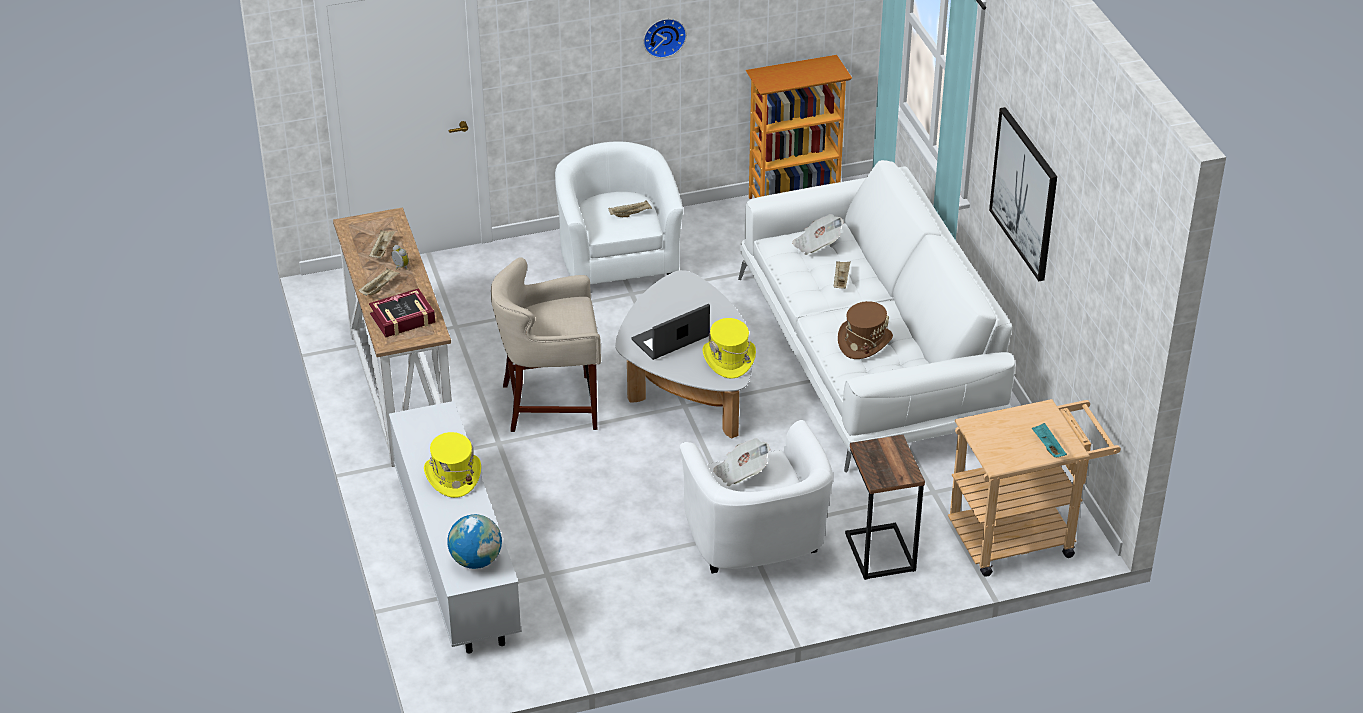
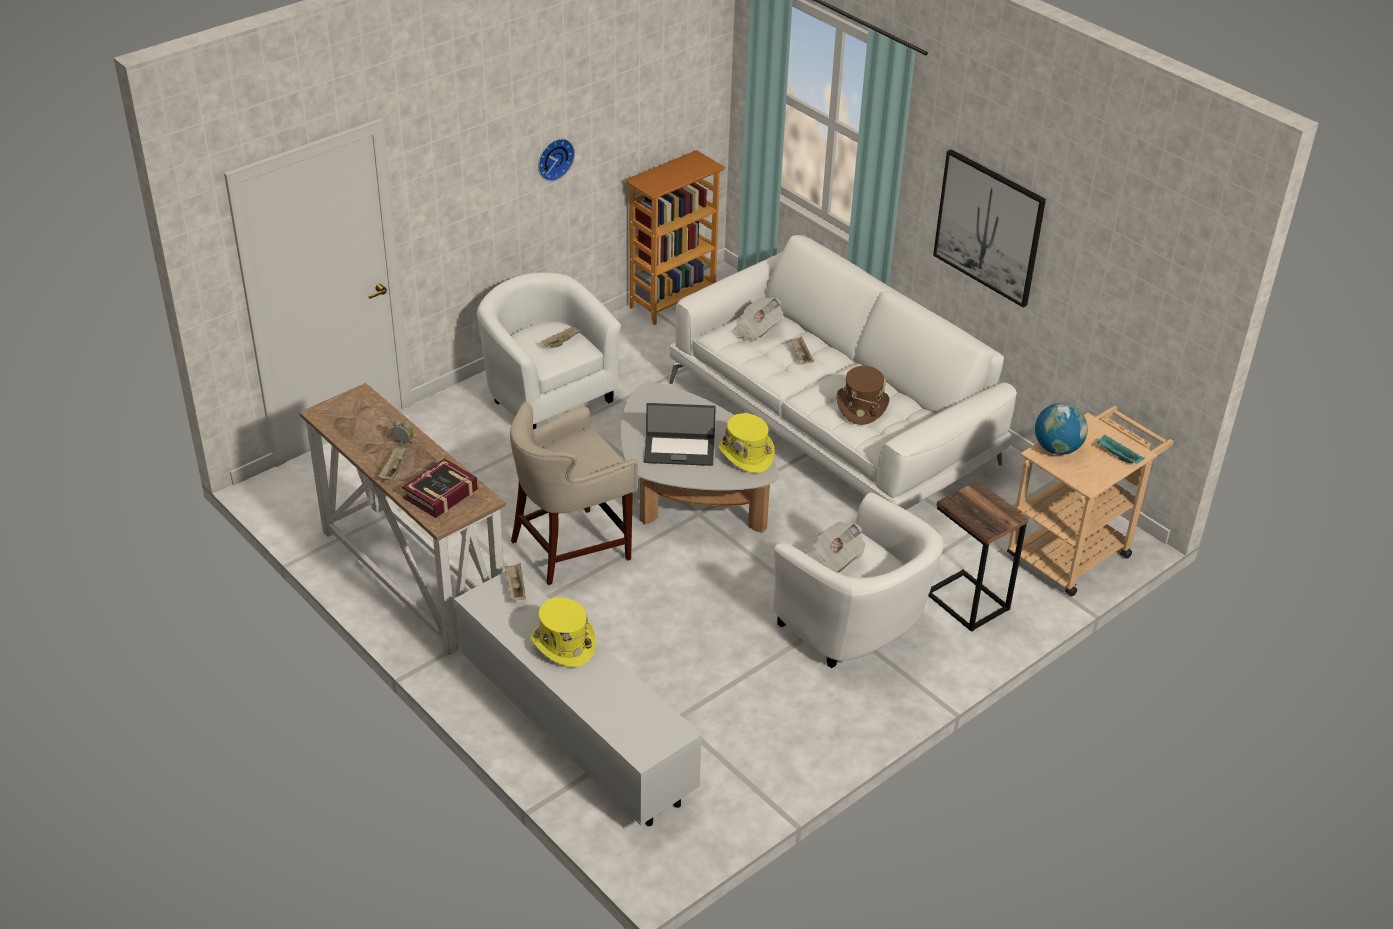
camera: 25 degrees left, 0 degrees up
(382, 250) = (373, 430): beige tray -> beige tray (515, 588)
(476, 560) = (645, 726): globe -> globe (1057, 448)
(671, 339) = (679, 450): laptop -> laptop turned 120 degrees counterclockwise

